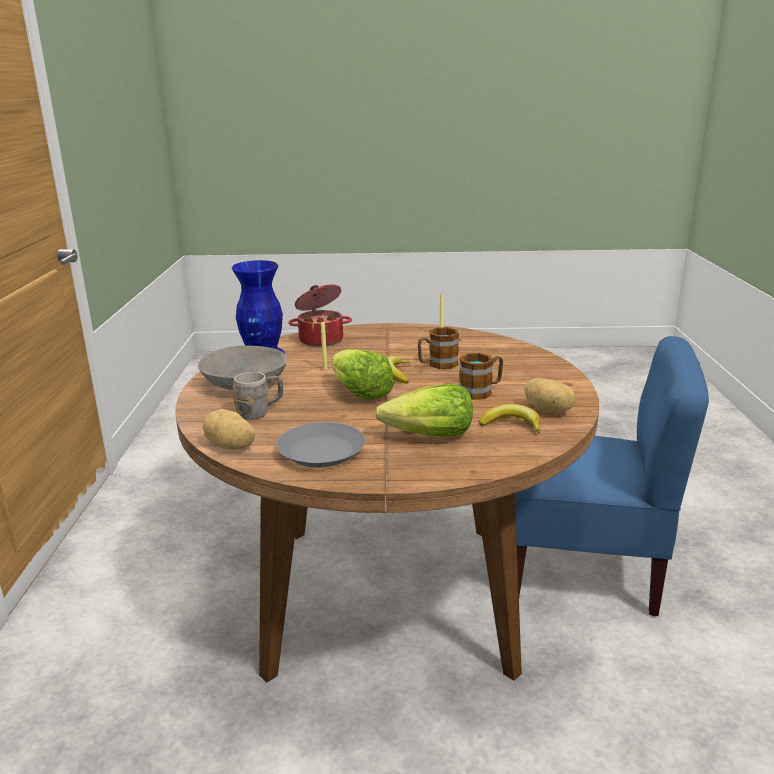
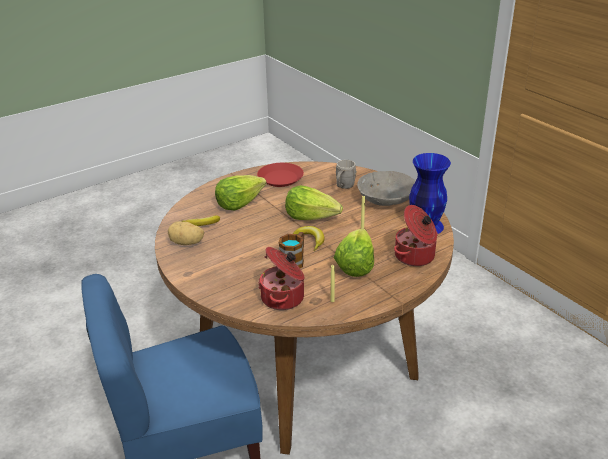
camera: 145 degrees right, 10 degrees up
(230, 447) = (324, 167): potato -> none
(322, 451) = (280, 179): grey plate -> red plate
(384, 348) = (355, 265): none -> lettuce
(481, 346) = (284, 298): none -> cooking pot
(481, 391) = (240, 244): mug -> none

